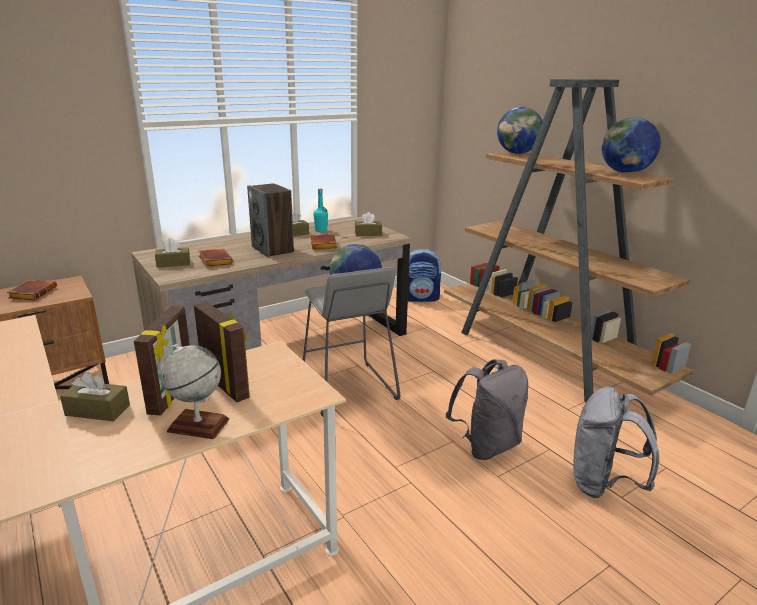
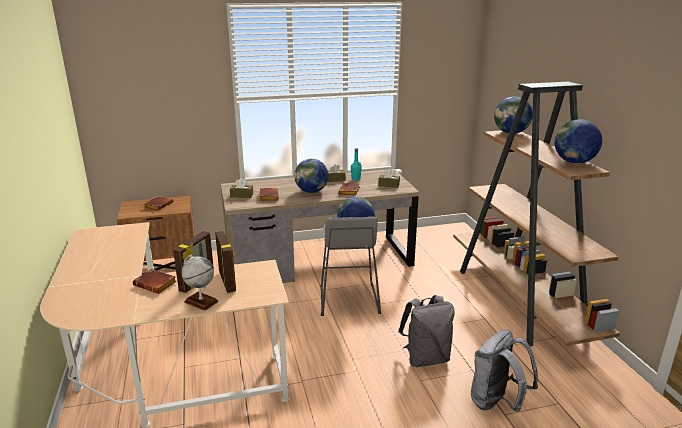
camera: 20 degrees right, 0 degrees up
(98, 410) = (157, 284): brown tissue box -> brown book
(273, 249) = (311, 191): speaker -> globe
(420, 298) = (443, 238): backpack -> none

